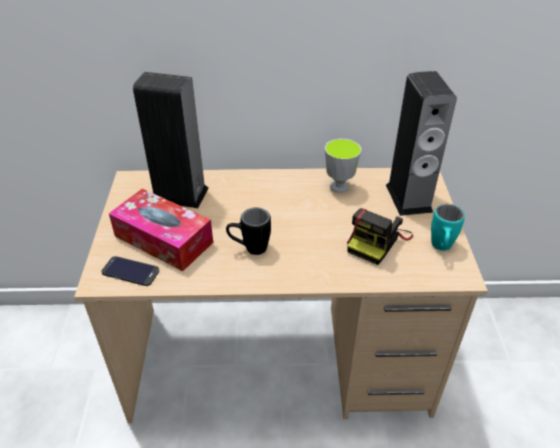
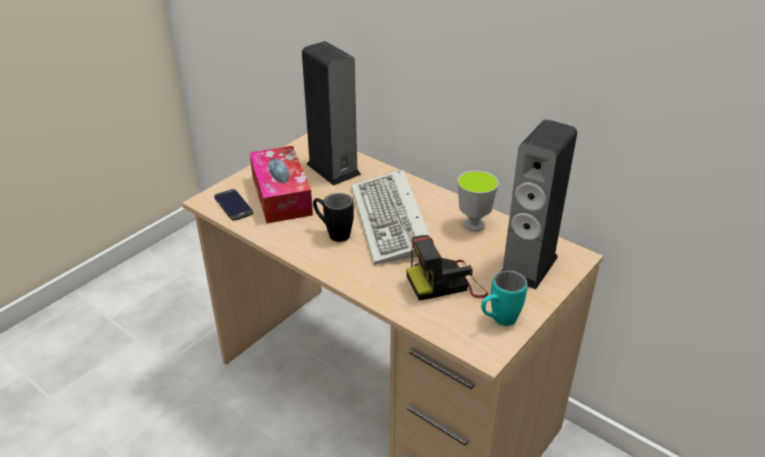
camera: 40 degrees right, 5 degrees down
(282, 215) = (392, 222): none -> keyboard

